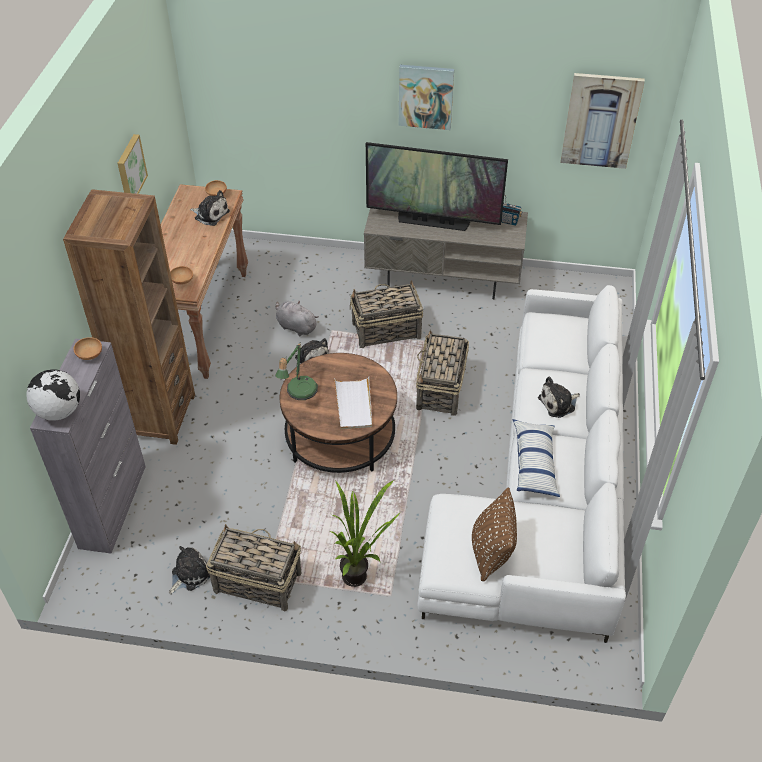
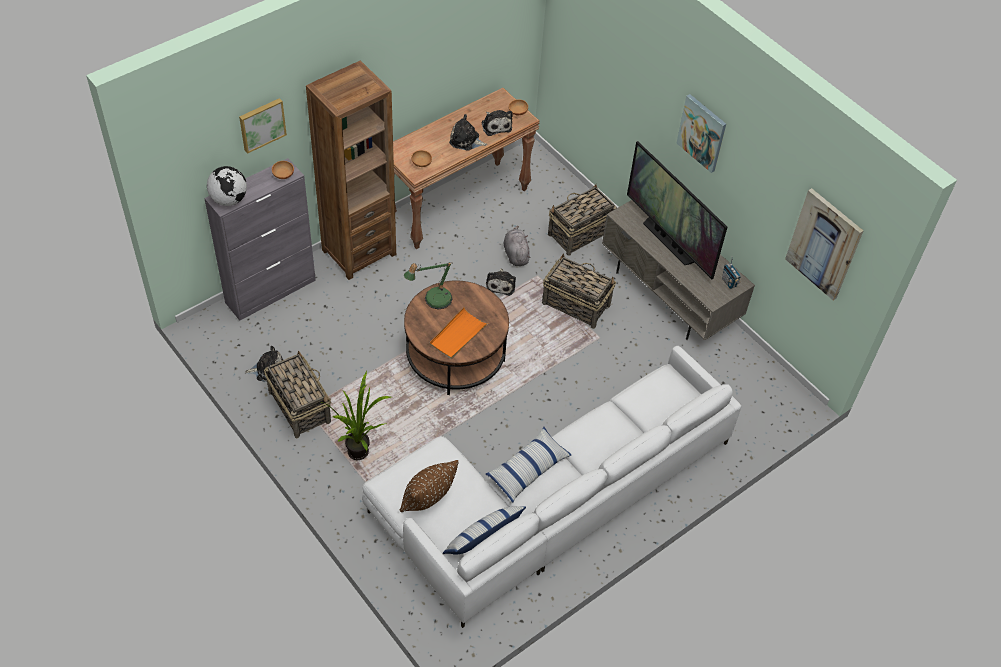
camera: 40 degrees right, 5 degrees up
(130, 169) = (428, 58): picture -> picture (261, 124)
(354, 405) = (458, 335): white tray -> orange tray
(440, 389) = (562, 376): basket -> basket (579, 233)
(558, 403) = (598, 443): plush toy -> plush toy (466, 140)
(569, 545) = (483, 538): none -> pillow

